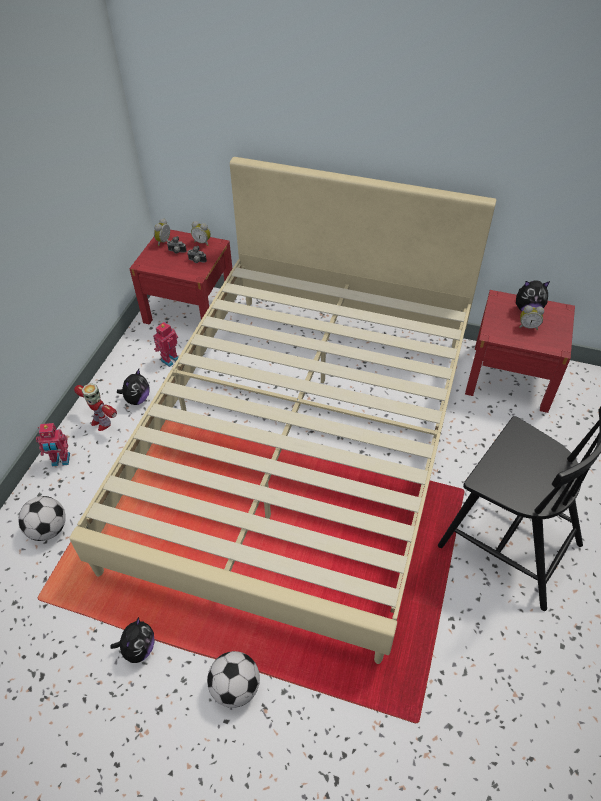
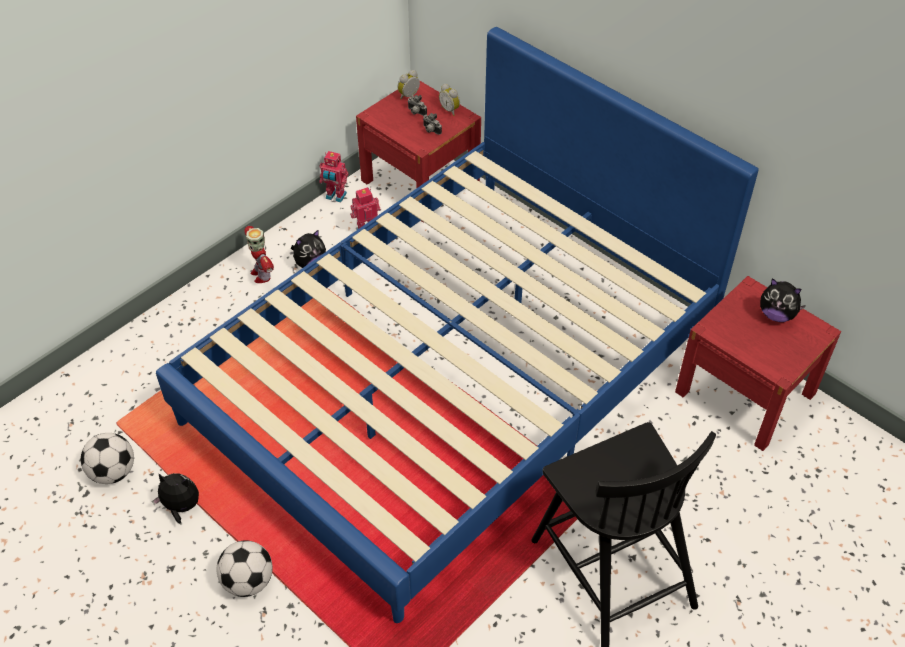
camera: 25 degrees right, 0 degrees up
(48, 529) = (158, 362): football -> football (113, 472)
(61, 461) = (203, 299): toy robot -> toy robot (335, 196)
(138, 648) = (181, 507): plush toy -> plush toy turned 120 degrees counterclockwise
(302, 443) = (453, 375): beige bed -> blue bed
(528, 326) = (761, 335): alarm clock -> none

